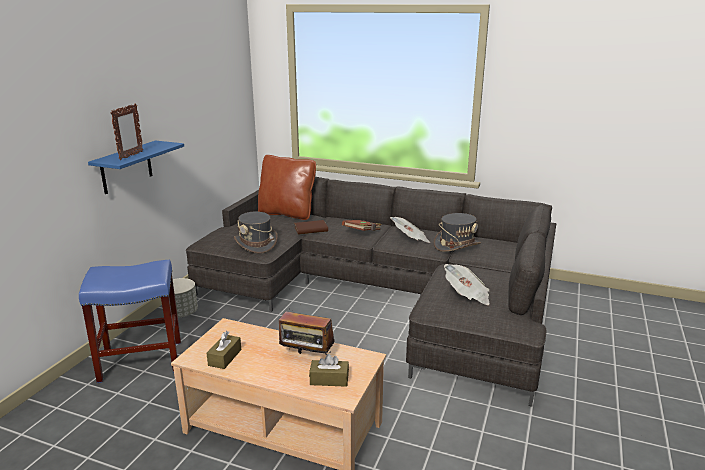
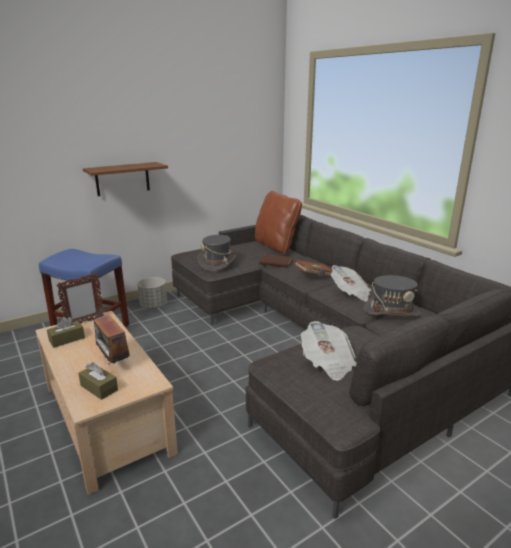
camera: 35 degrees right, 0 degrees up
(126, 167) = (122, 179): blue shelf -> brown shelf
(131, 156) = (113, 168): picture frame -> picture frame (85, 322)

